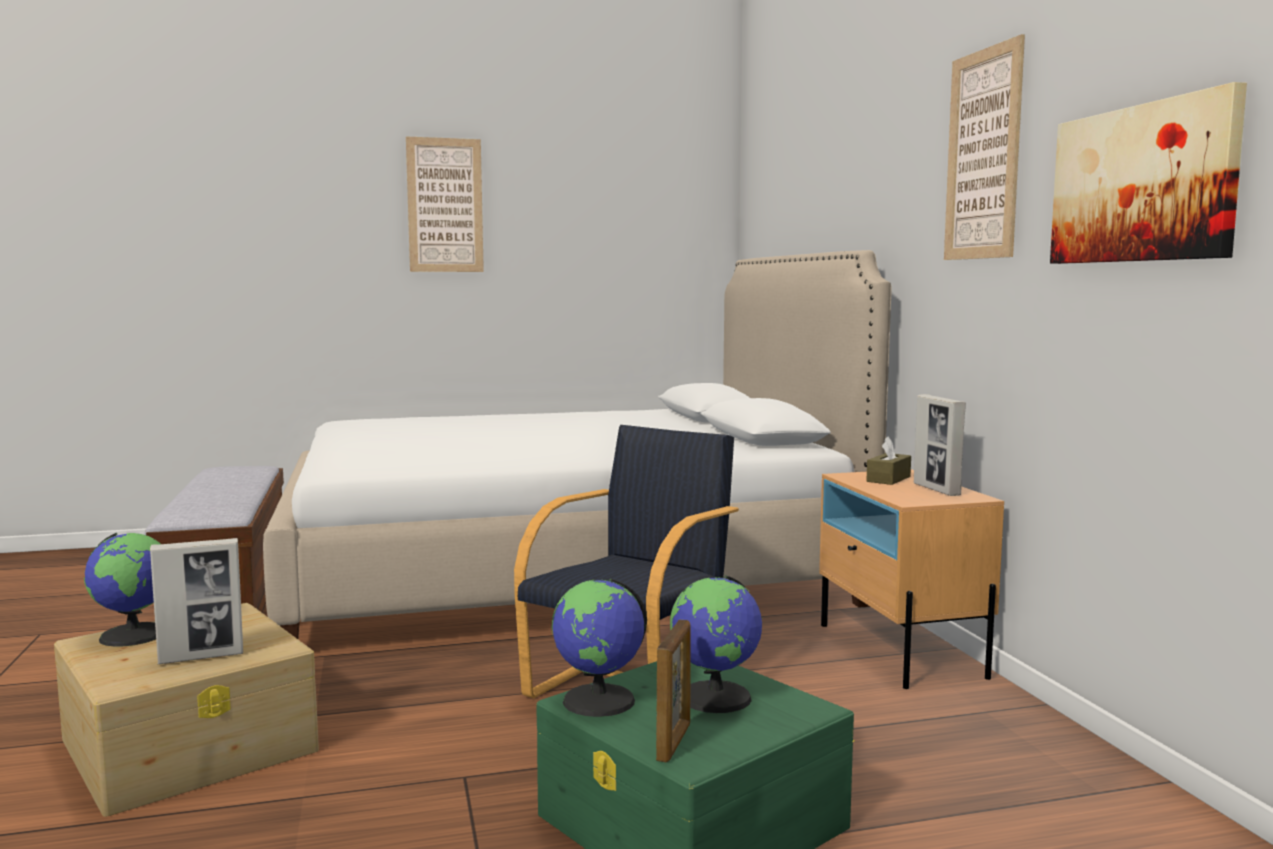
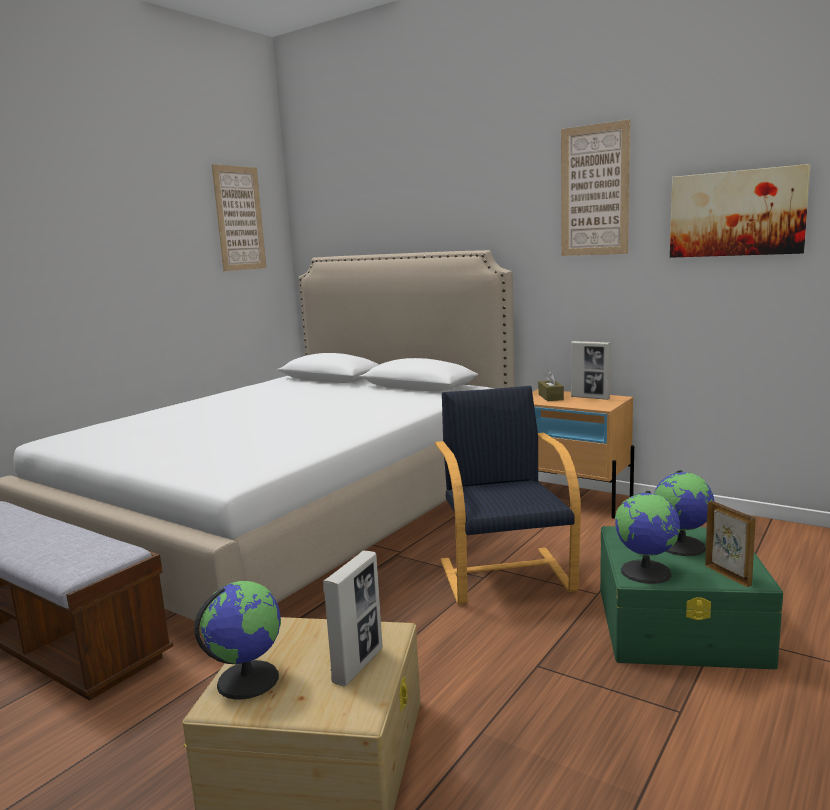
camera: 40 degrees left, 5 degrees up
(445, 205) = (79, 221): picture -> picture (239, 218)

